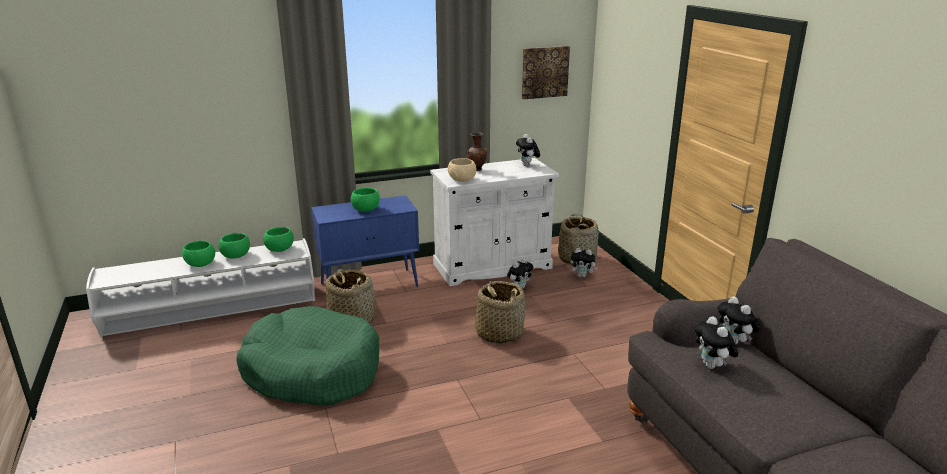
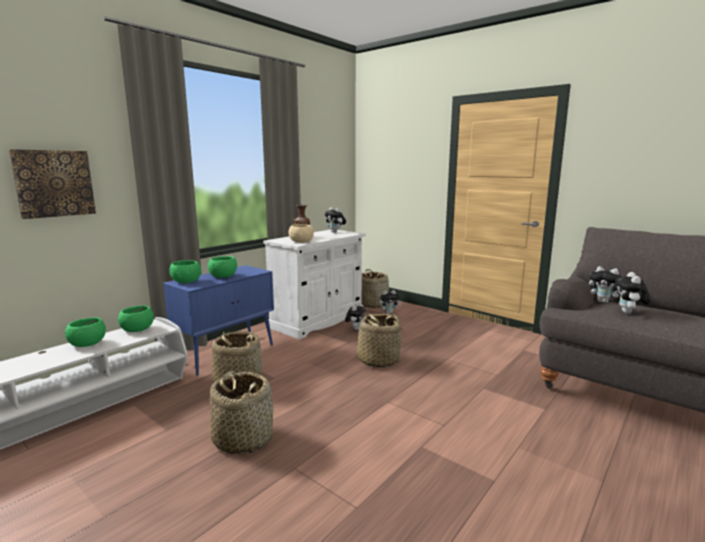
camera: 30 degrees left, 10 degrees down
(200, 264) = (45, 359): green bowl -> green bowl (186, 282)
(312, 371) = (243, 438): green dog bed -> basket
(544, 72) = (329, 163): picture -> picture (54, 183)
(712, 366) = (629, 313): plush toy -> plush toy turned 60 degrees clockwise

